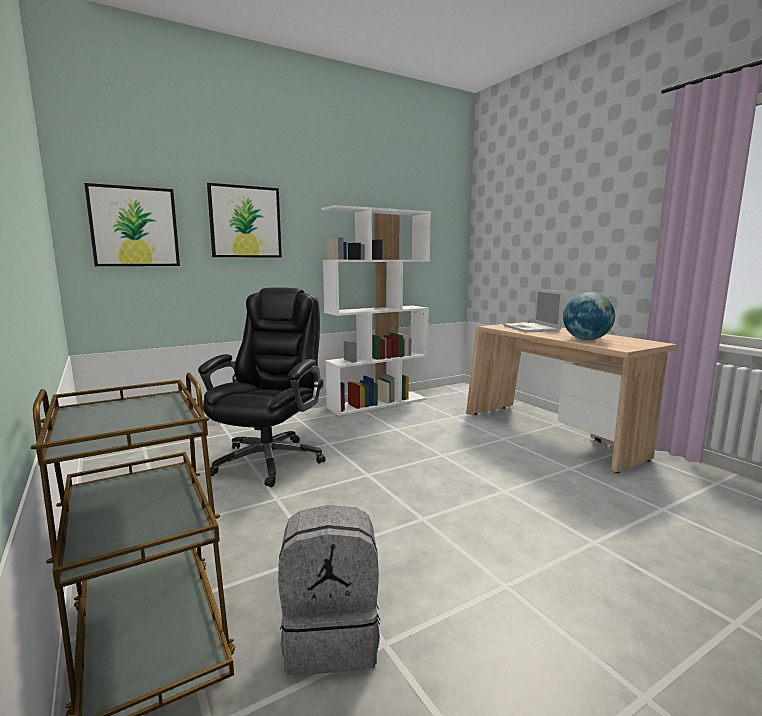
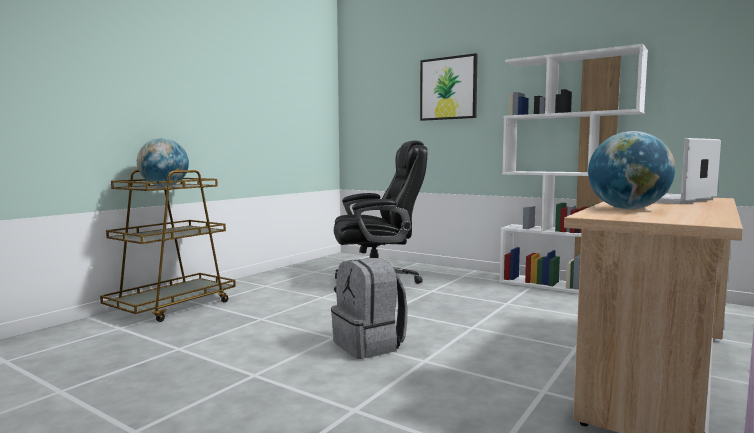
camera: 65 degrees right, 5 degrees down
(124, 419) = (164, 186): none -> globe
(134, 227) = (376, 101): picture -> none
(332, 636) = (182, 336): grey backpack -> grey backpack (369, 345)

